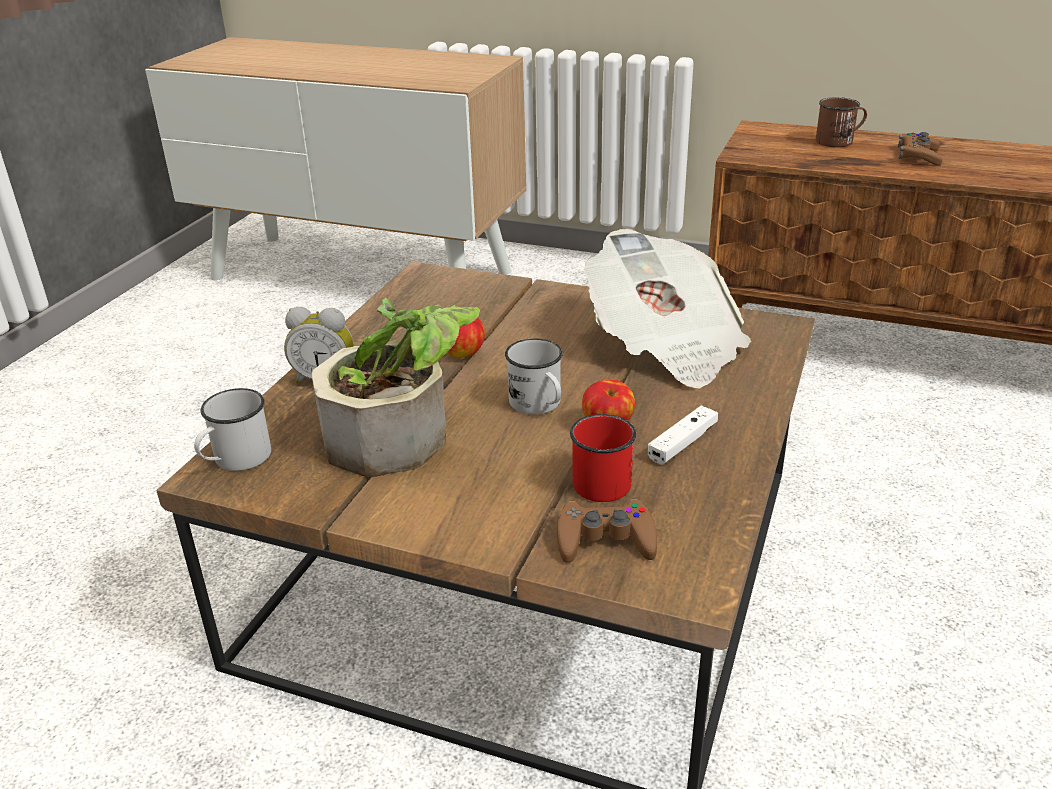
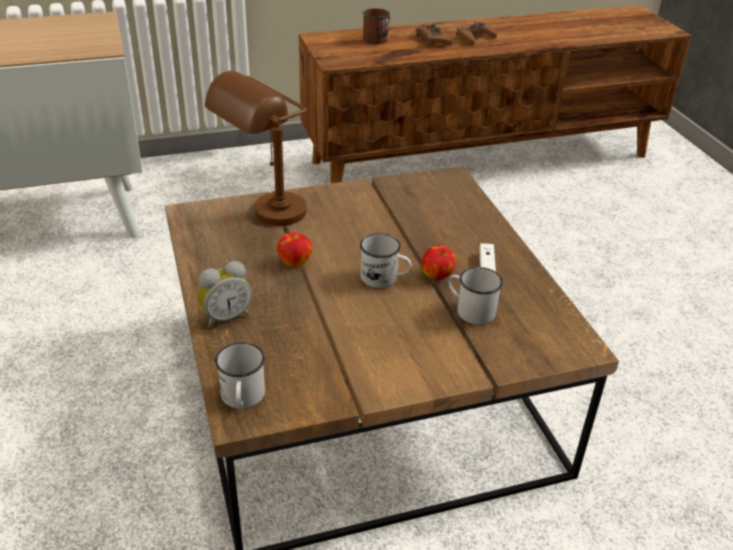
camera: 40 degrees left, 5 degrees up
(403, 435) = (329, 332): potted plant -> none
(492, 303) = (266, 219): none -> brown table lamp
(598, 478) = (470, 310): red mug -> white mug
(605, 540) = (515, 343): brown game controller -> brown game controller (475, 37)
(665, 346) = (407, 212): newspaper -> none

